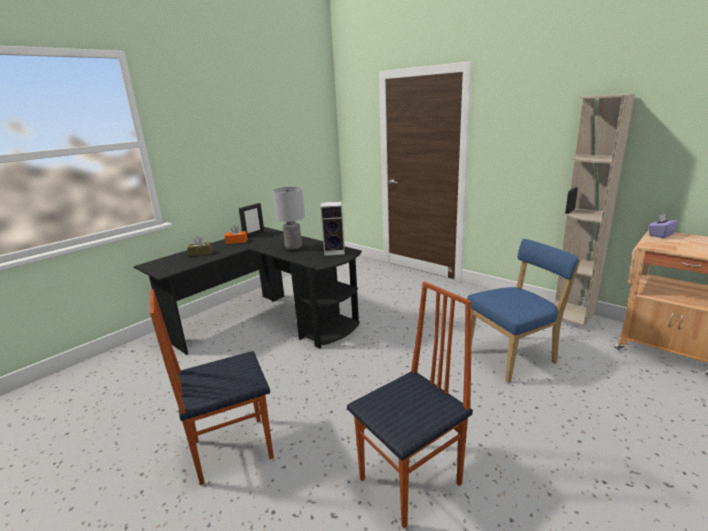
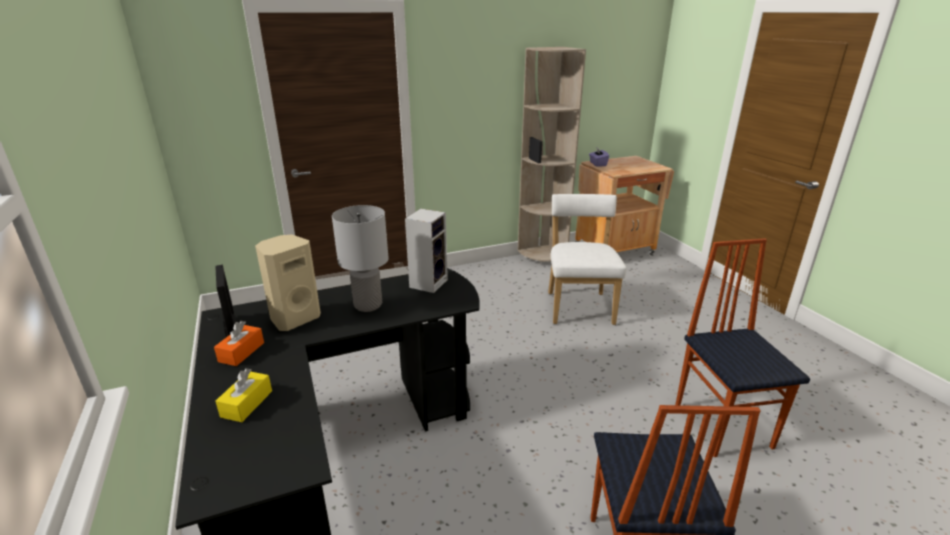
camera: 65 degrees left, 5 degrees up
(201, 253) = (247, 404): brown tissue box -> yellow tissue box
(270, 240) = (294, 318): none -> beige speaker
(514, 356) = (579, 306): blue chair -> white chair

